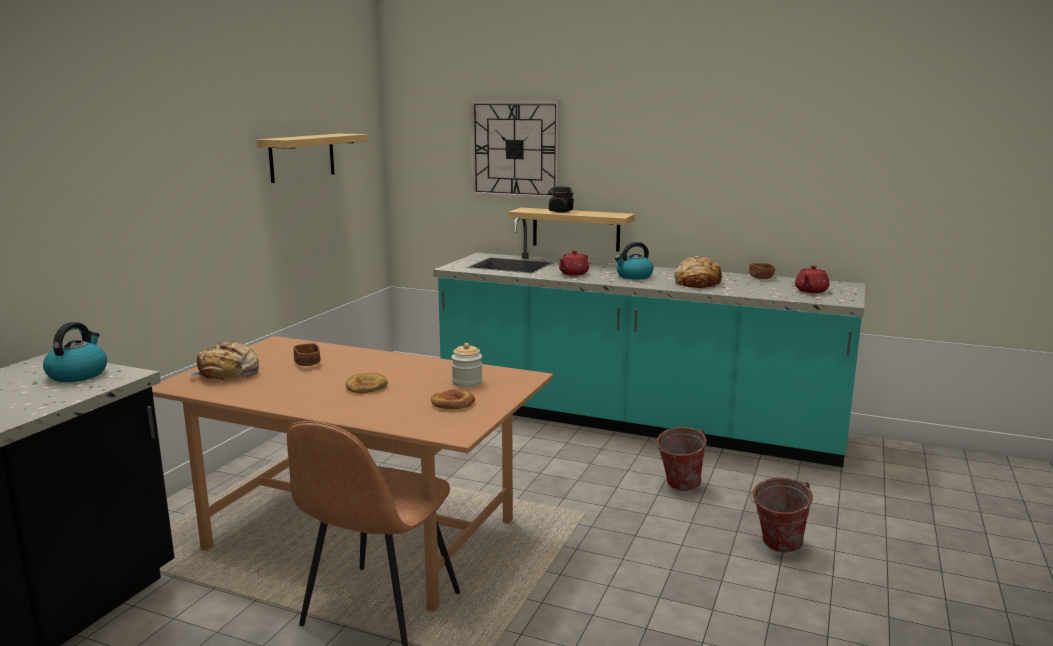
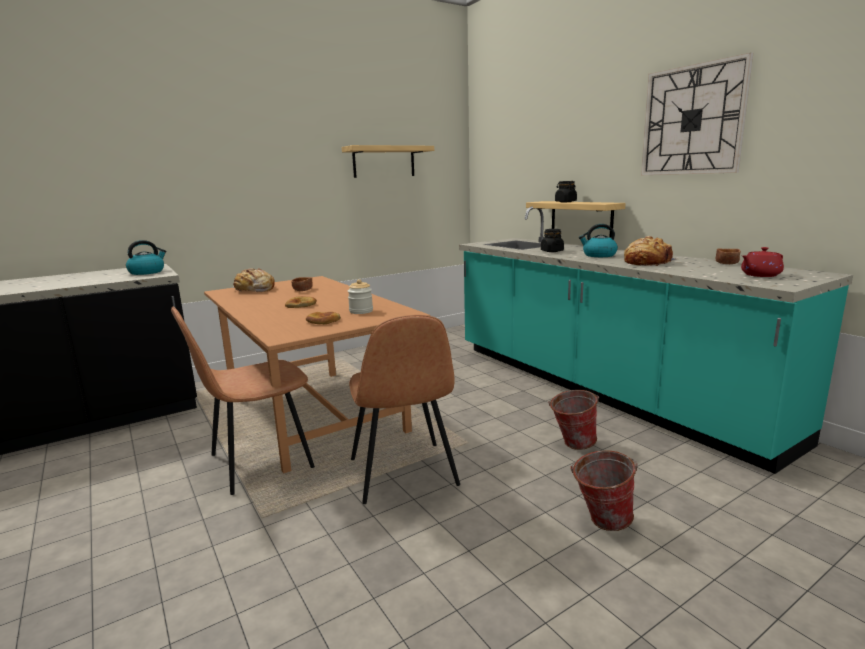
camera: 35 degrees right, 0 degrees up
(515, 149) = (542, 153): wall clock -> wall clock (692, 120)
(565, 566) = (403, 474): none -> brown chair
(573, 273) = (551, 251): red teapot -> black jar

